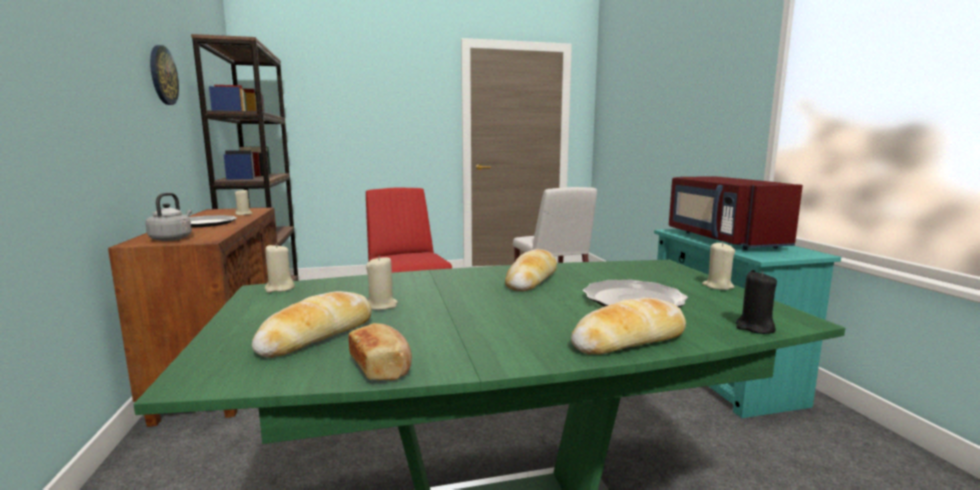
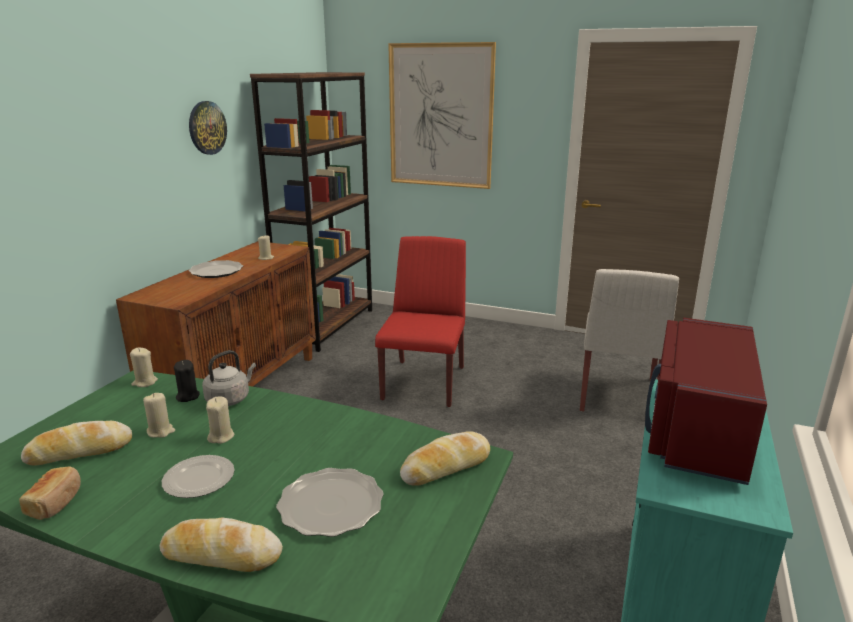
camera: 35 degrees right, 10 degrees up
(172, 238) = (163, 294): grey kettle -> grey kettle (230, 399)
(353, 103) = (440, 116): none -> picture
(498, 316) = (200, 479): none -> plate
(531, 279) = (315, 437): bread -> bread (446, 466)
(717, 286) = (452, 521): beige candle -> beige candle (221, 436)
(754, 328) = (341, 596): black candle -> black candle (187, 396)

